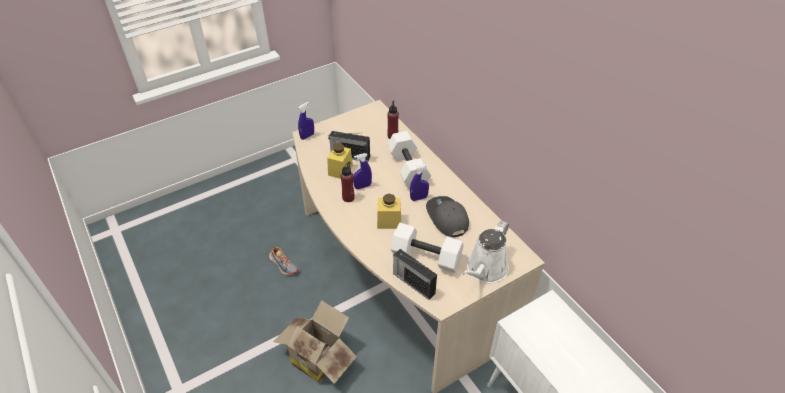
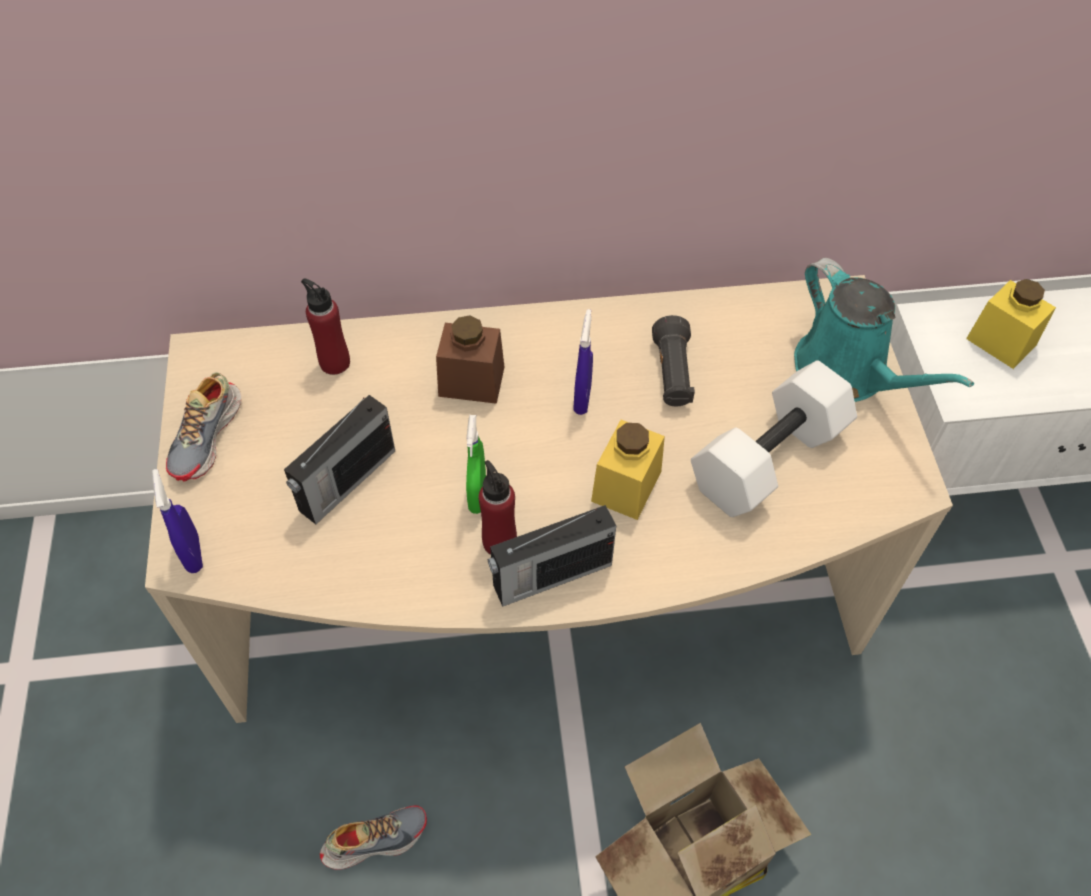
camera: 65 degrees left, 10 degrees up
(340, 170) = (386, 522): yellow jar -> yellow jar (1001, 342)
(348, 122) = (207, 436): none -> shoe
(362, 186) = (477, 495): blue spray bottle -> green spray bottle
(407, 169) = (471, 381): white dumbbell -> brown jar
(413, 283) = (834, 514): radio -> radio (550, 576)
(446, 218) = (672, 374): grey cap -> black flashlight
(485, 270) = (847, 373): white watering can -> turquoise watering can

